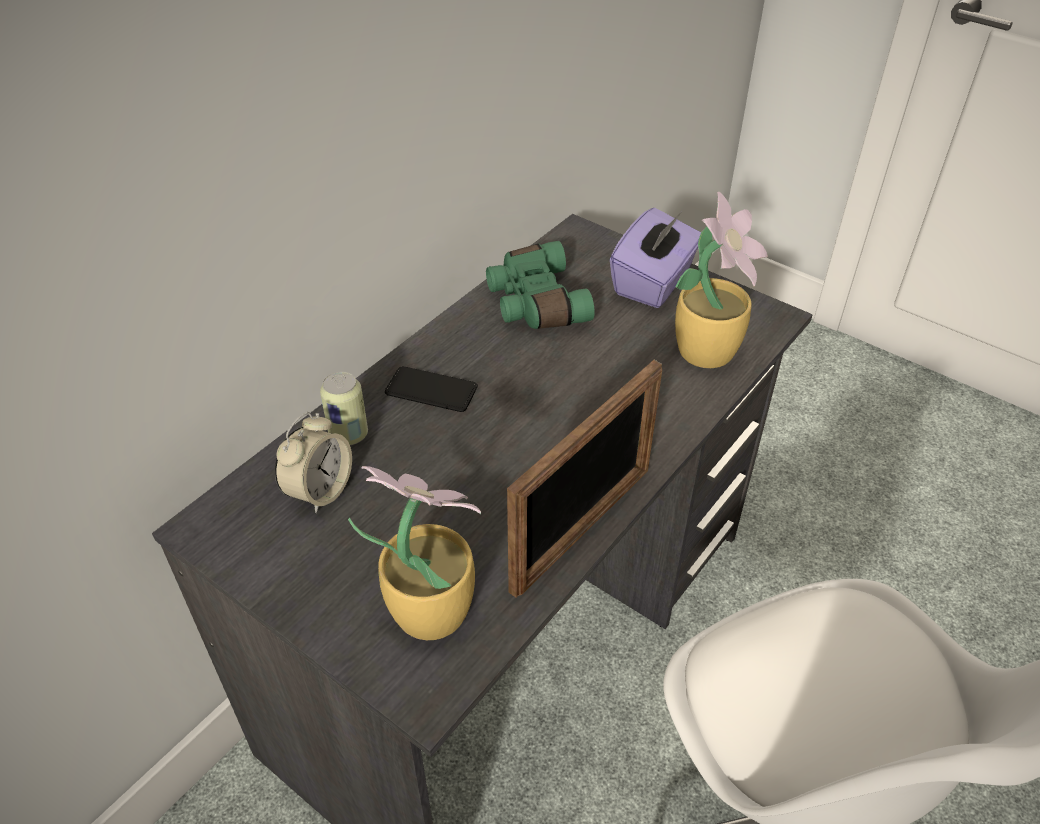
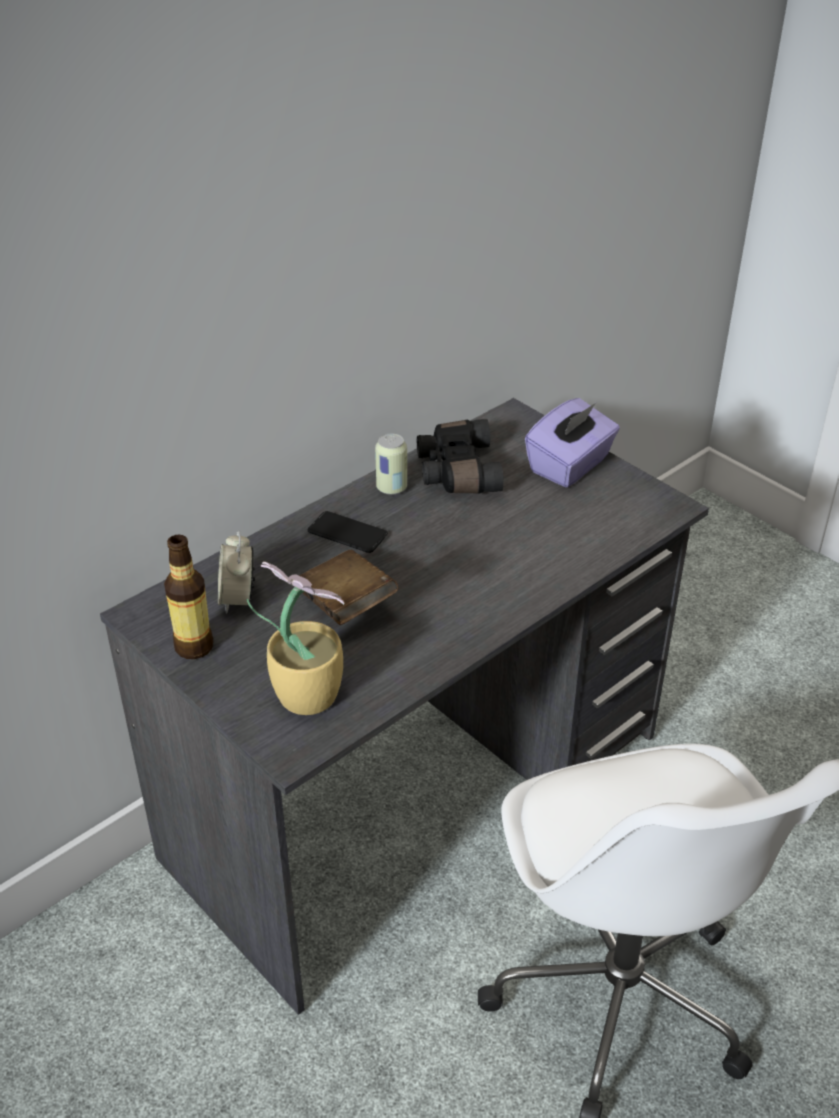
camera: 10 degrees right, 5 degrees down
(277, 563) = (194, 647): none -> bottle
(320, 490) = (238, 599): alarm clock -> alarm clock turned 135 degrees clockwise
(349, 435) = (270, 560): can -> can (391, 488)
(451, 482) = (346, 605): none -> brown book
(534, 302) = (456, 471): green binoculars -> black binoculars
(583, 528) = (447, 652): picture frame -> none
(708, 350) = (600, 528): potted plant -> none

